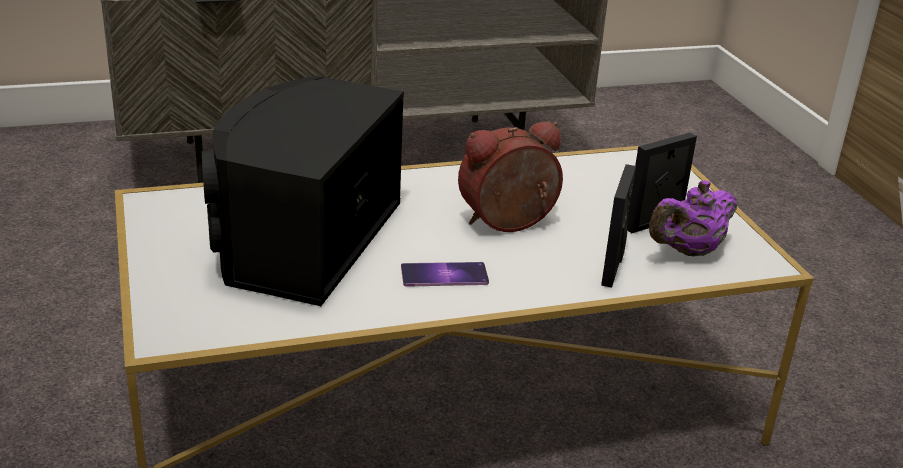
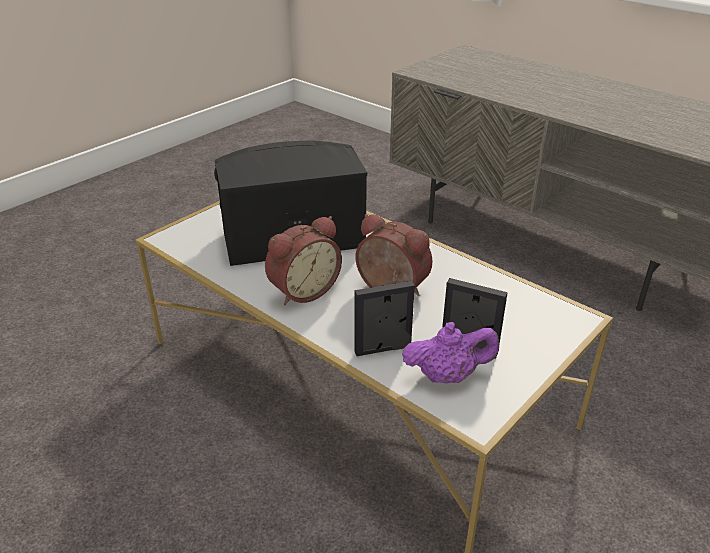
camera: 60 degrees right, 5 degrees up
(444, 275) = (302, 290): phone -> alarm clock
(688, 251) = (447, 376): purple teapot -> purple teapot turned 150 degrees clockwise

